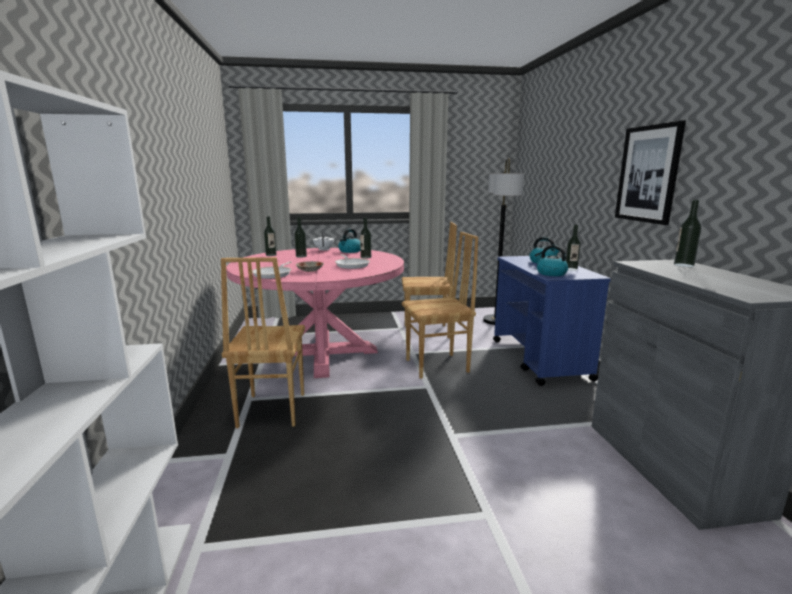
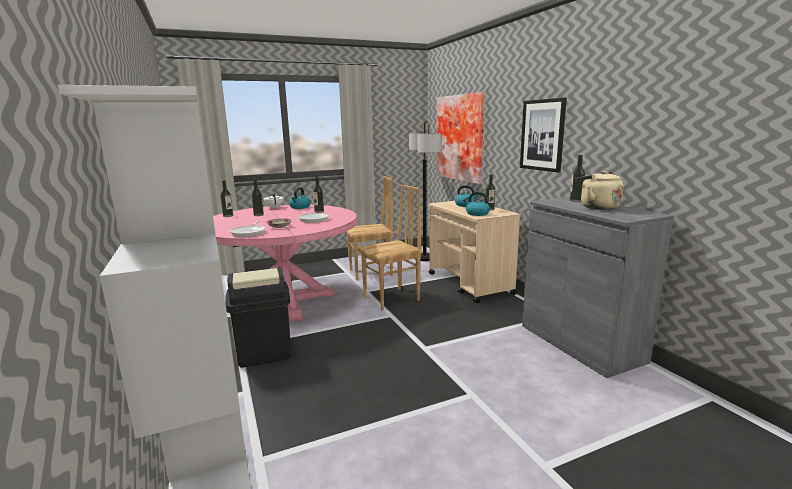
camera: 15 degrees left, 0 degrees up
(270, 410) = (264, 353): brown chair -> black trash can
(540, 359) = (469, 284): blue cart -> beige cart
(550, 179) = (461, 138): none -> picture
(712, 276) = (597, 207): none -> beige kettle

